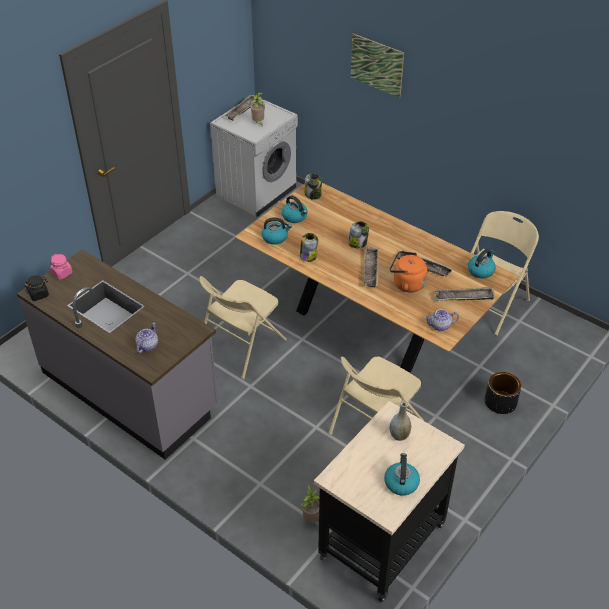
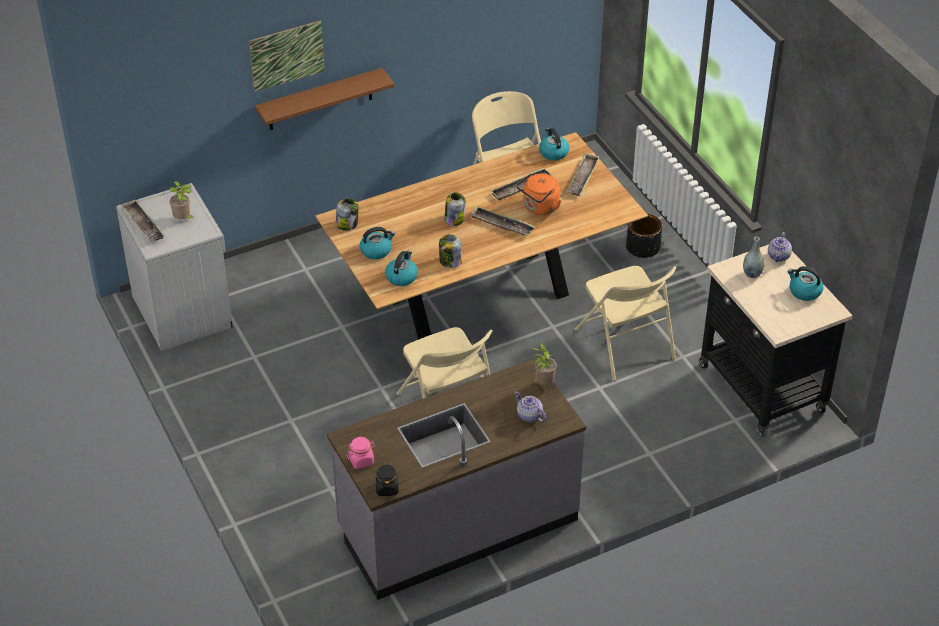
camera: 65 degrees left, 0 degrees up
(311, 518) = (710, 429): potted plant -> potted plant (543, 384)
(394, 119) = (320, 100): none -> brown shelf
(440, 326) = (612, 208): teapot -> teapot (779, 256)

